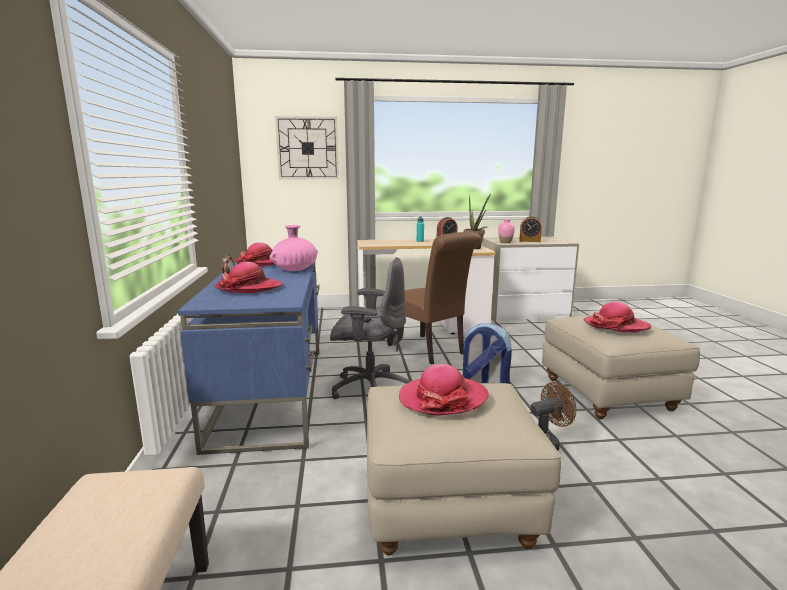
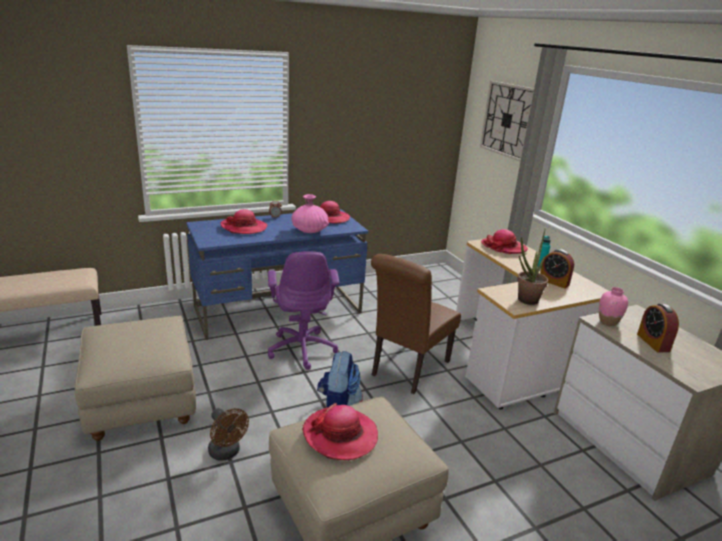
camera: 70 degrees right, 10 degrees up
(369, 388) = (302, 348): grey office chair -> purple office chair
(443, 398) = (139, 334): hat -> hat (503, 247)

